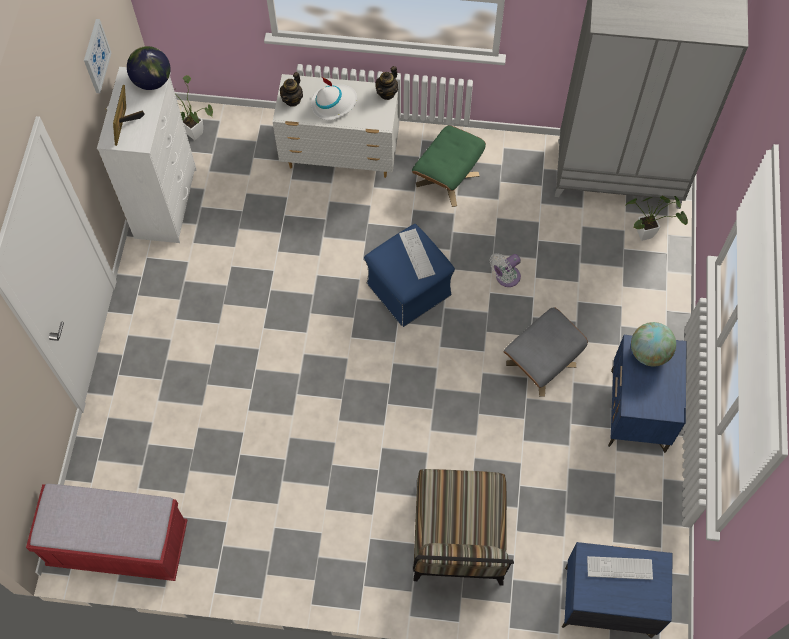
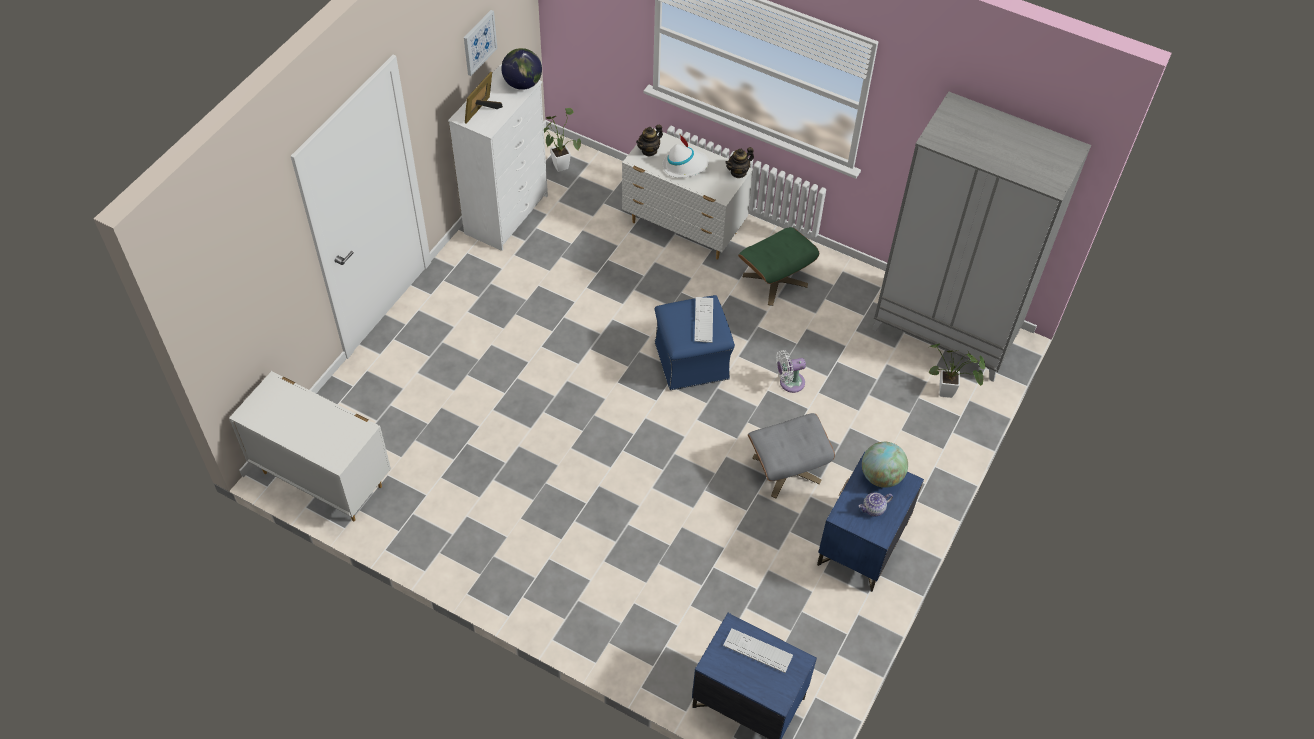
camera: 20 degrees right, 10 degrees down
(119, 545) = (322, 478): red bench -> white dresser
(459, 541) = (630, 593): chair -> none
(656, 388) = (873, 509): none -> teapot

